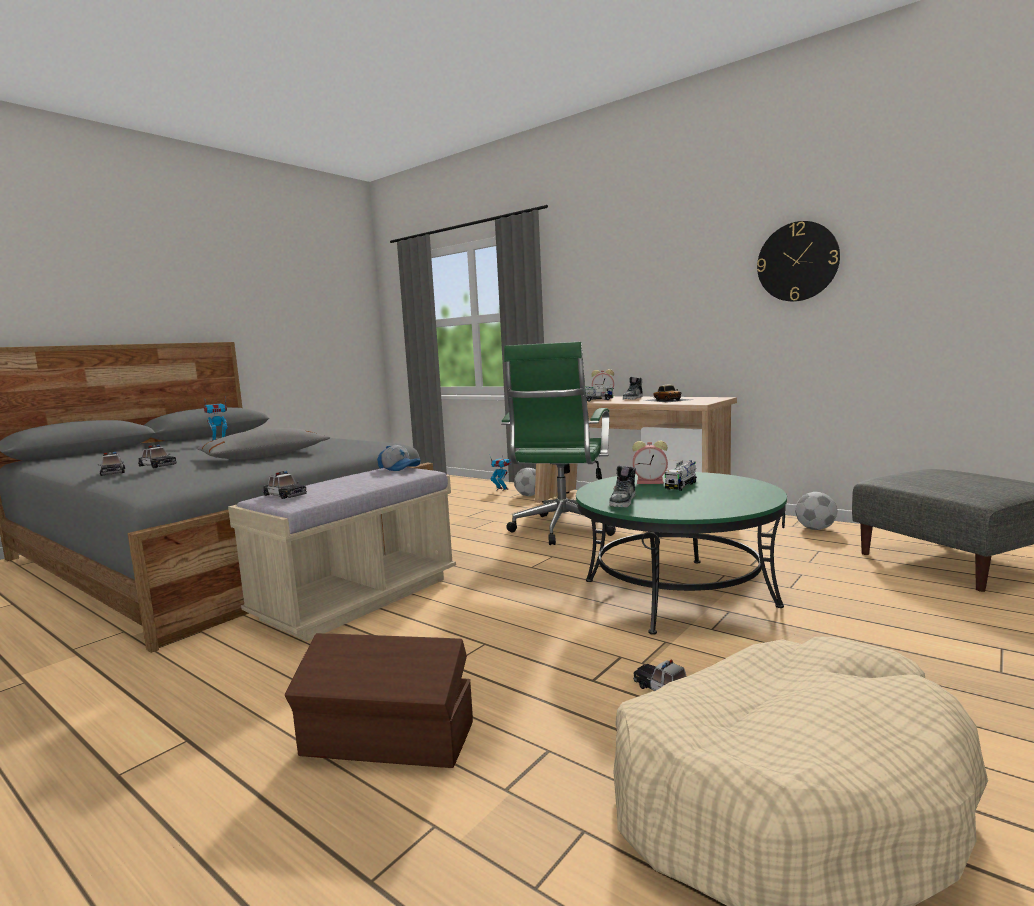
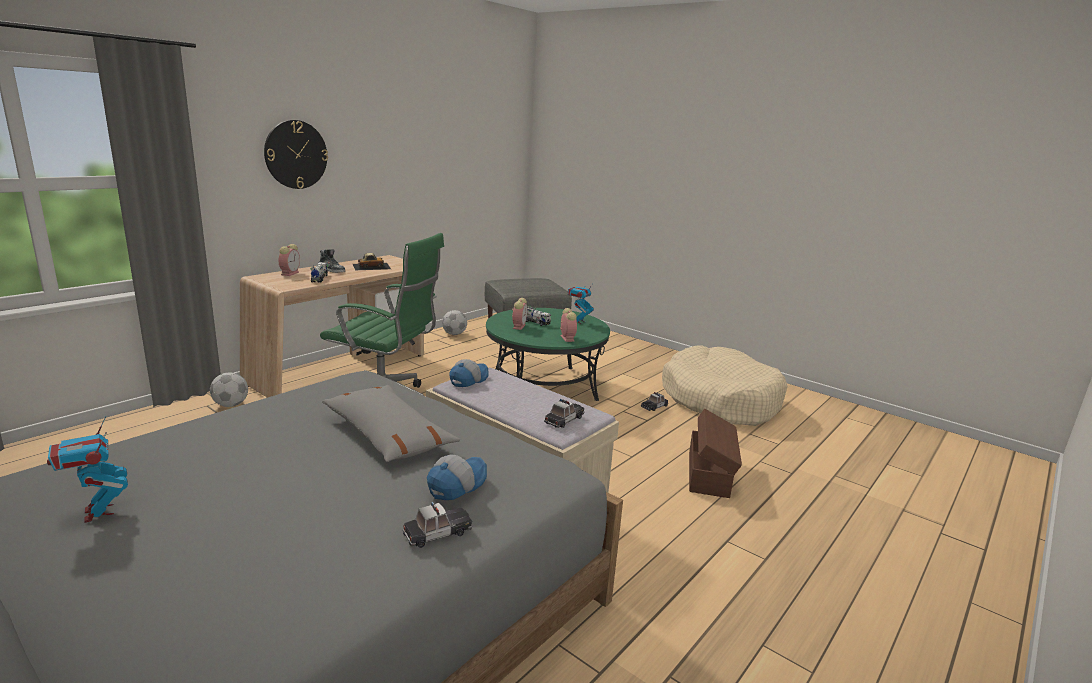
camera: 90 degrees left, 10 degrees up
(157, 465) = (456, 484): toy car -> cap
(501, 489) = (172, 417): toy robot -> toy robot (578, 321)
(623, 501) = (567, 338): shoe -> alarm clock
(797, 262) = (419, 151): wall clock -> wall clock (296, 154)

